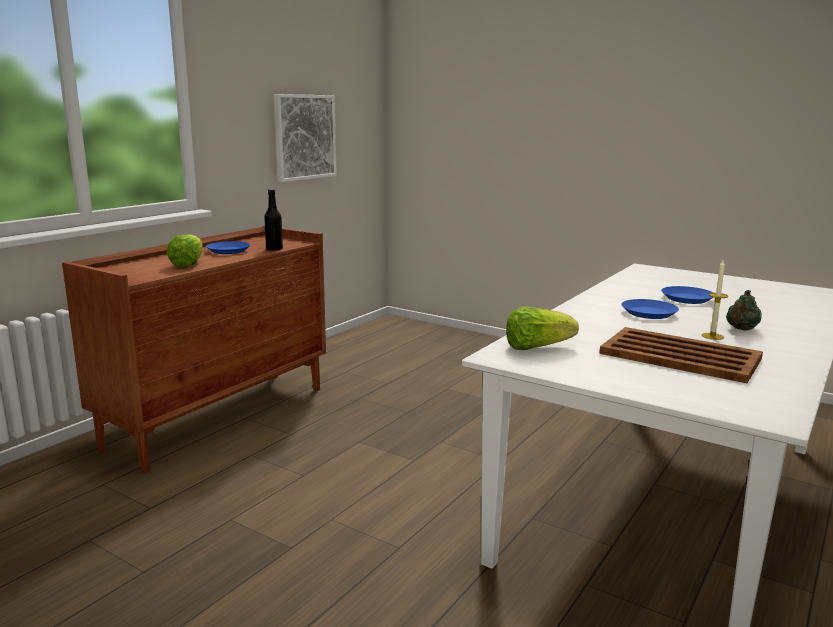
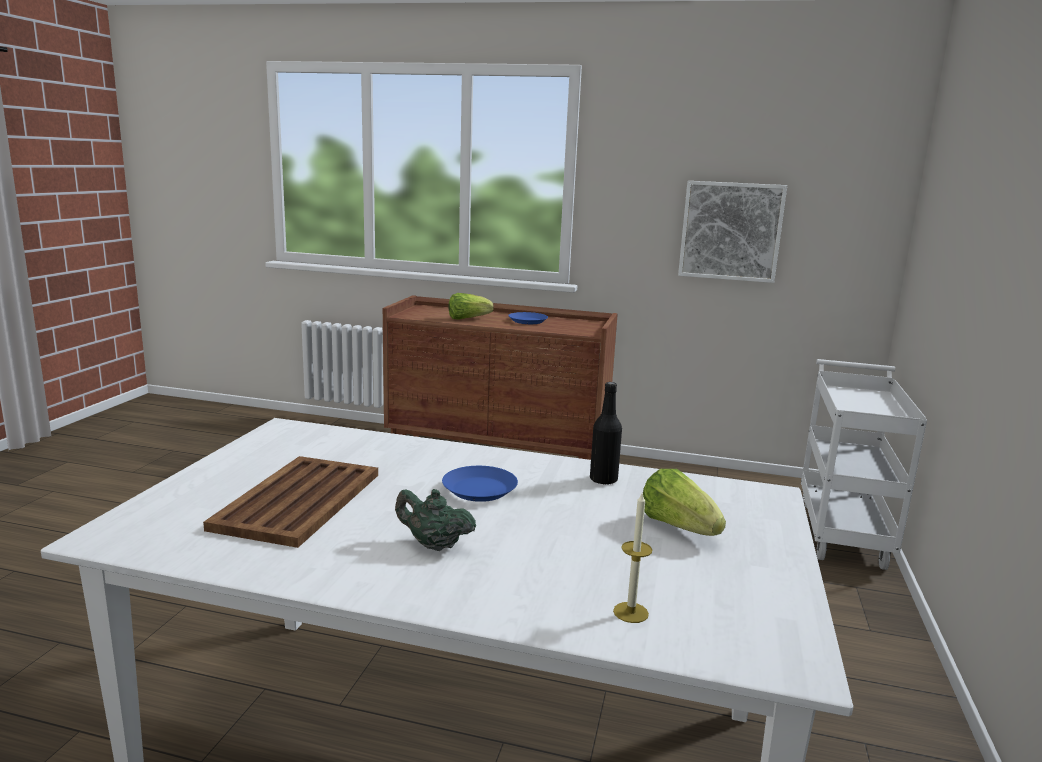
camera: 70 degrees right, 0 degrees up
(274, 249) = (551, 330): black bottle -> black bottle (603, 480)
(447, 336) = (841, 534): none -> white cart
(536, 347) = (312, 439): lettuce -> lettuce (678, 527)
(687, 299) = (585, 516): blue plate -> none
(712, 336) = (389, 523): candle -> candle (630, 612)

